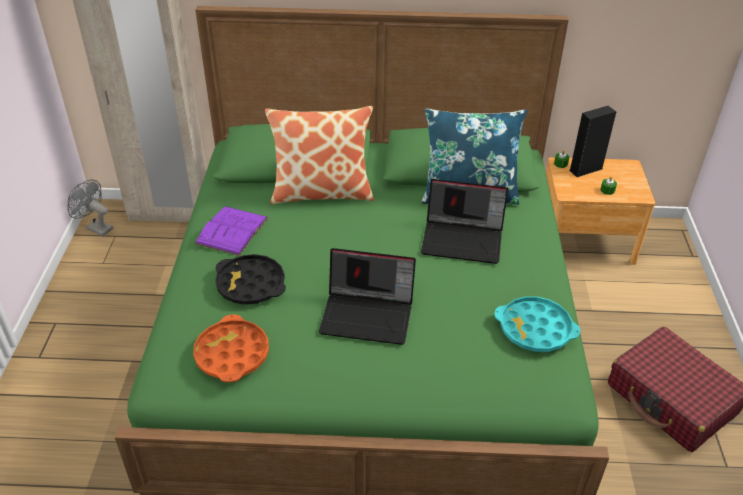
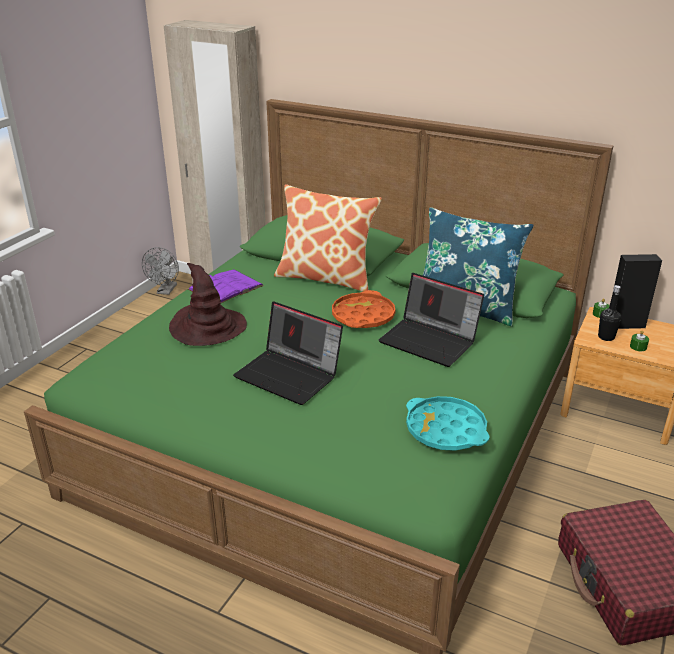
camera: 25 degrees right, 10 degrees down
(95, 227) = (166, 291): grey fan -> grey fan turned 135 degrees counterclockwise
(232, 354) = (149, 372): orange tray -> orange tray (363, 316)
(250, 284) = (207, 327): black tray -> brown hat
(578, 187) = (606, 337): none -> black bottle

